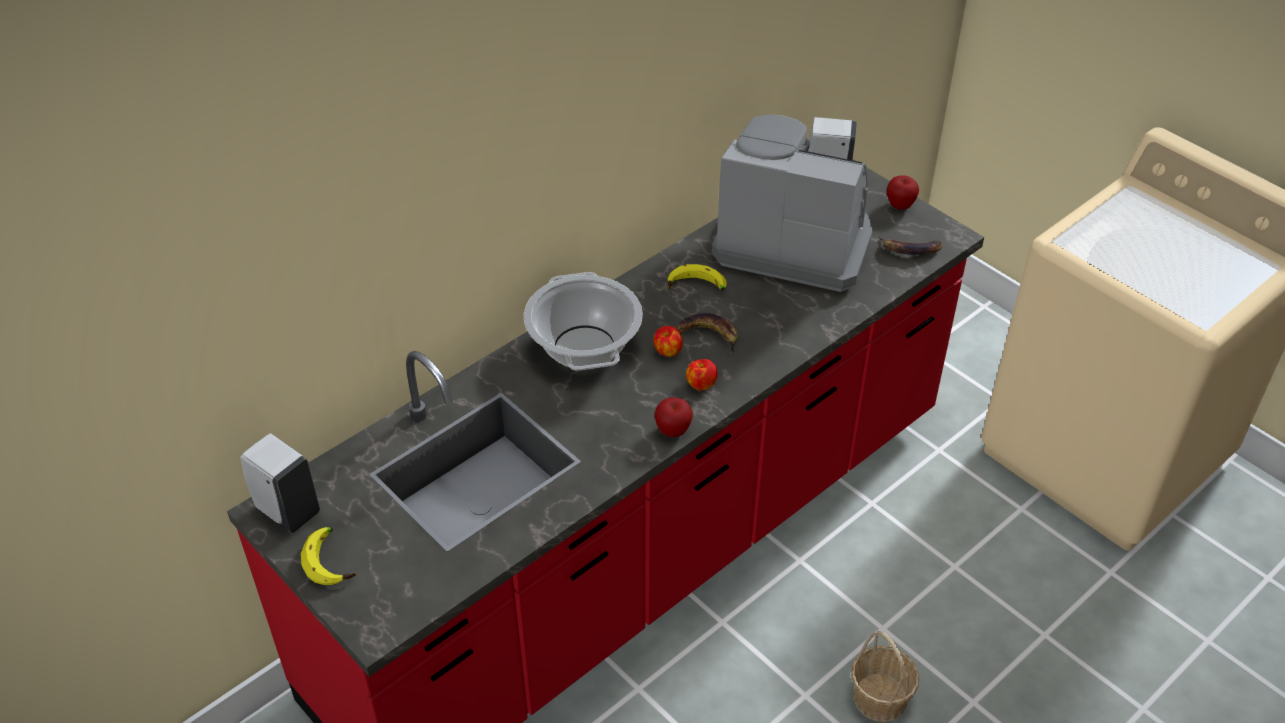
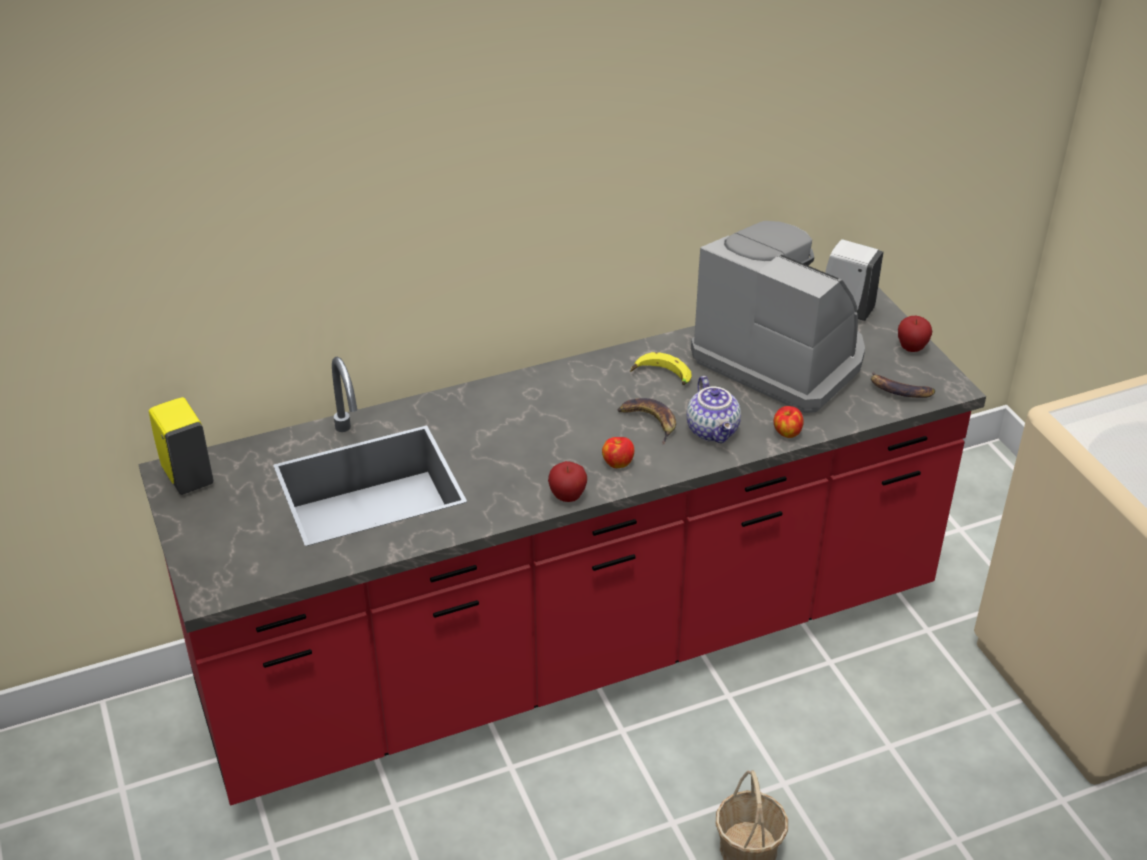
camera: 20 degrees right, 5 degrees down
(286, 510) = (187, 476): white soap dispenser -> yellow soap dispenser
(332, 561) = (202, 527): banana -> none
(583, 347) = (524, 405): cooking pot -> none
(667, 352) = (601, 427): apple -> apple (787, 433)
(770, 329) = (714, 431): none -> teapot

